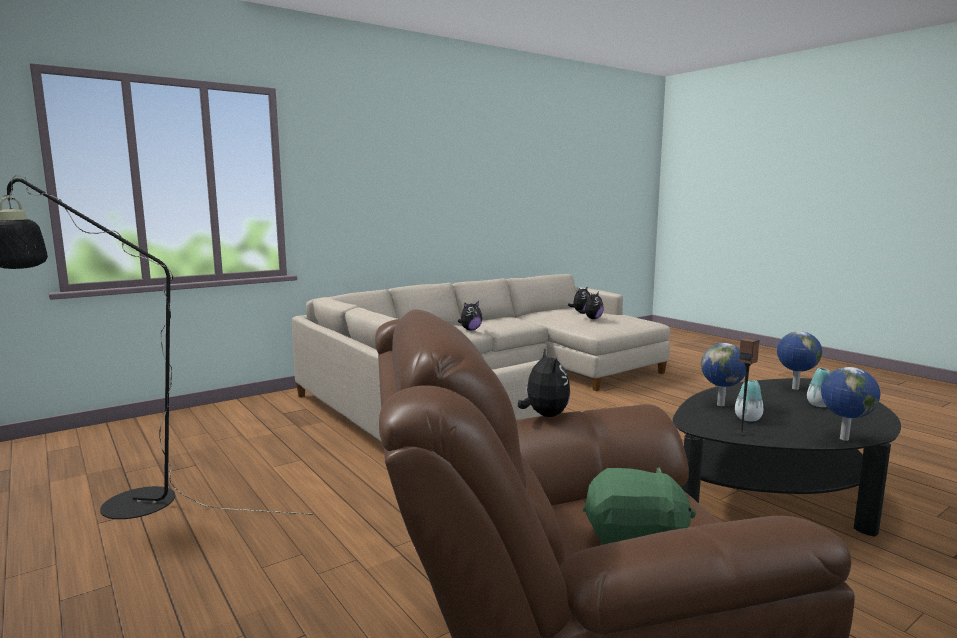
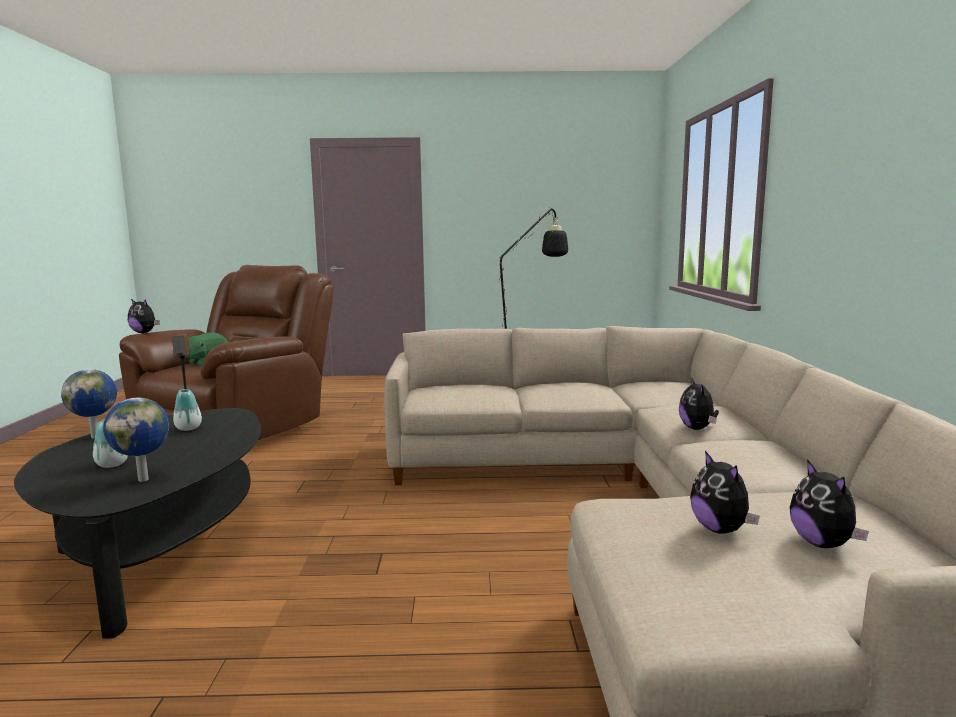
camera: 125 degrees right, 0 degrees up
(544, 415) = (278, 336): plush toy -> plush toy (144, 333)
(721, 405) = (221, 432): globe -> none

